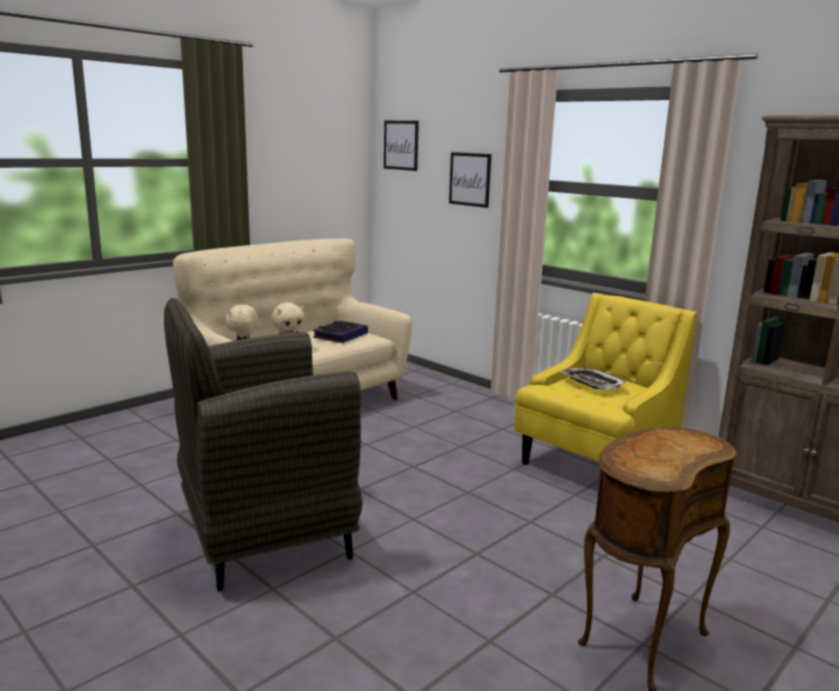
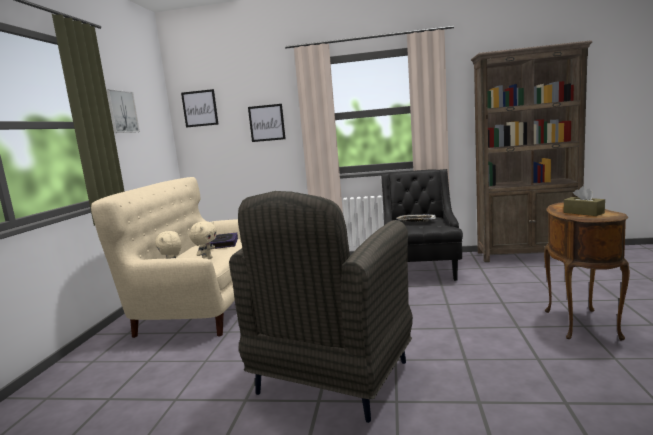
camera: 35 degrees left, 5 degrees down
(276, 146) = (120, 112): none -> picture
(594, 462) = (421, 269): yellow armchair -> black armchair
(639, 456) = (583, 213): none -> brown tissue box

